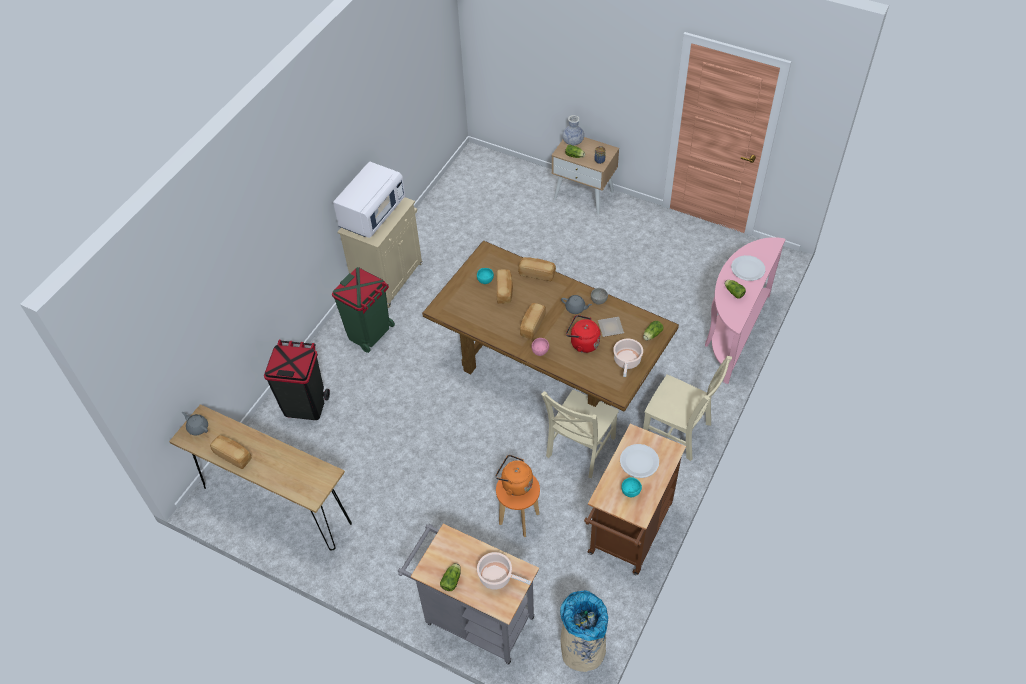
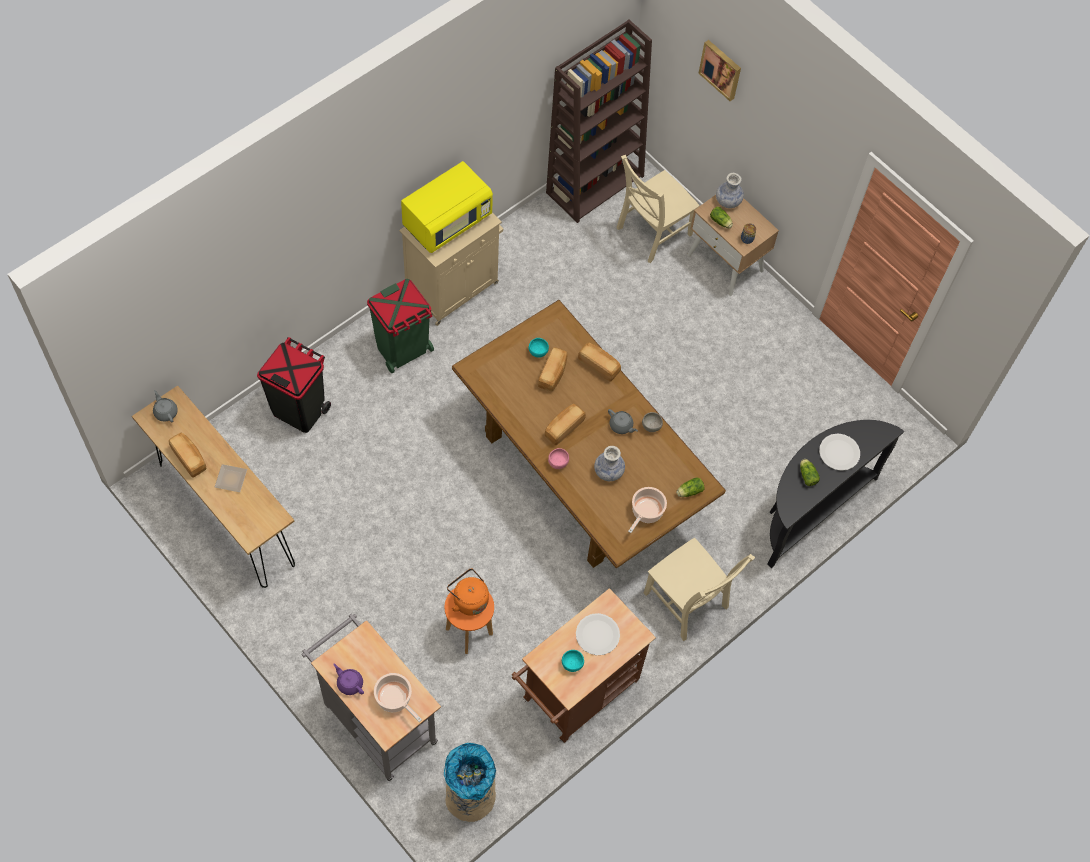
camera: 15 degrees right, 10 degrees up
(372, 214) = (447, 221): white microwave -> yellow microwave
(452, 579) = (349, 683): lettuce -> purple teapot
(463, 176) = (595, 183): none -> brown bookcase
(539, 32) = (721, 69): none -> picture
(579, 449) = (569, 579): beige chair -> beige chair (651, 233)
(582, 343) = (608, 471): red kettle -> vase
(611, 328) = (649, 465): plate -> plate (231, 480)
(733, 333) = (810, 508): pink console table -> black console table

